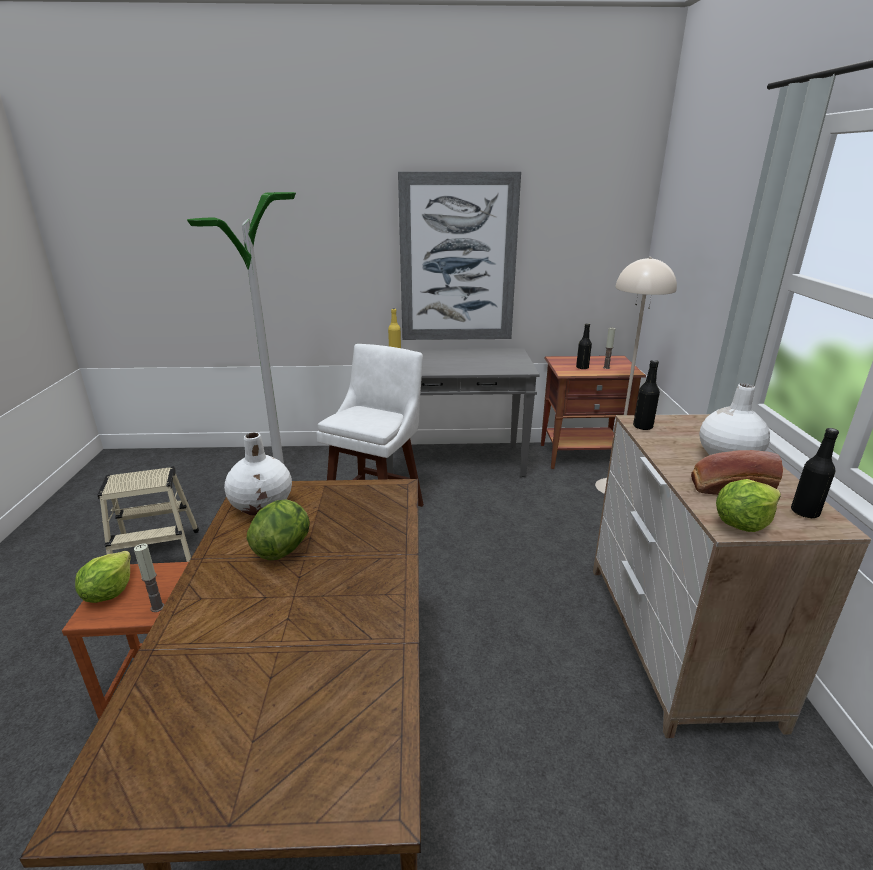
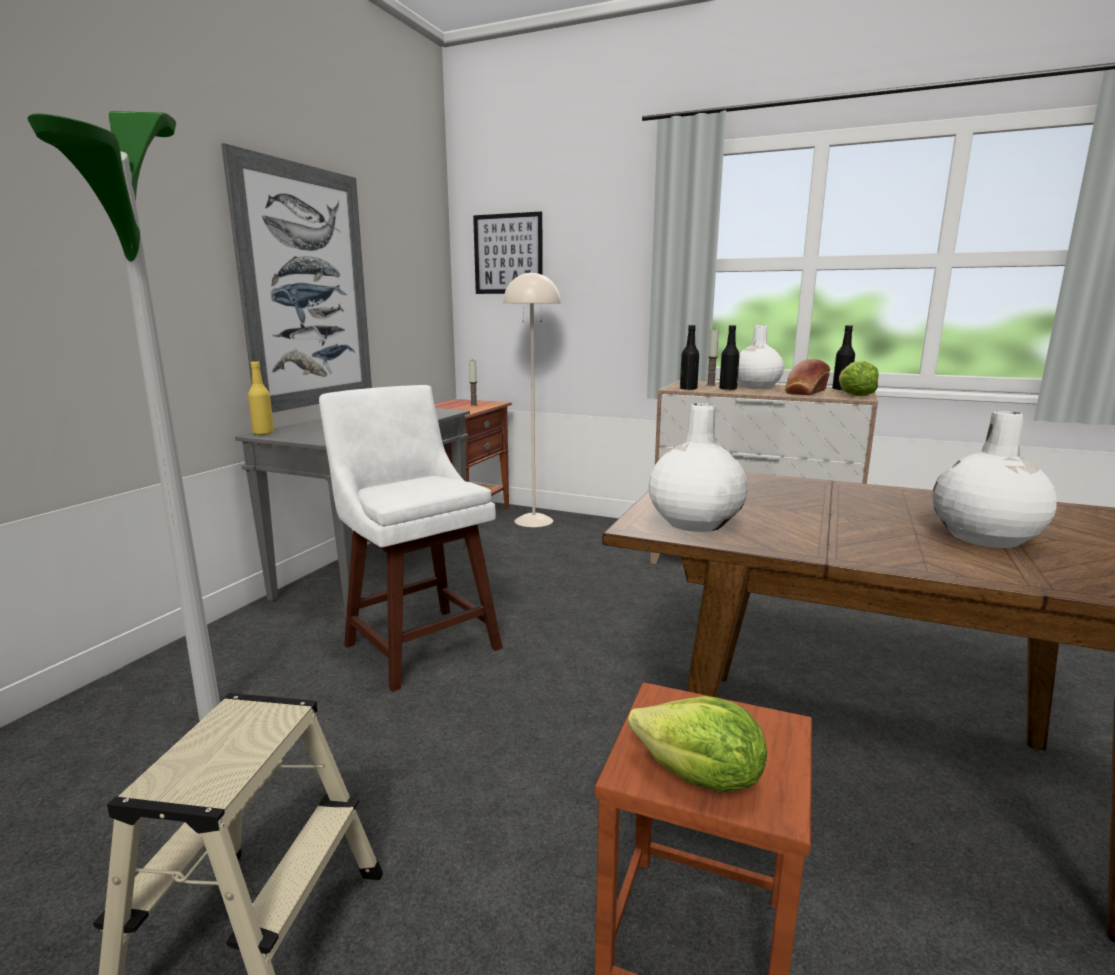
camera: 65 degrees left, 10 degrees down
(157, 607) = (765, 721): candle -> candle (711, 385)
(262, 633) = (984, 537): none -> white vase
(284, 548) = (811, 520): lettuce -> none
(582, 368) = (459, 409): black bottle -> black bottle (727, 389)
(678, 229) = (508, 254): none -> picture

